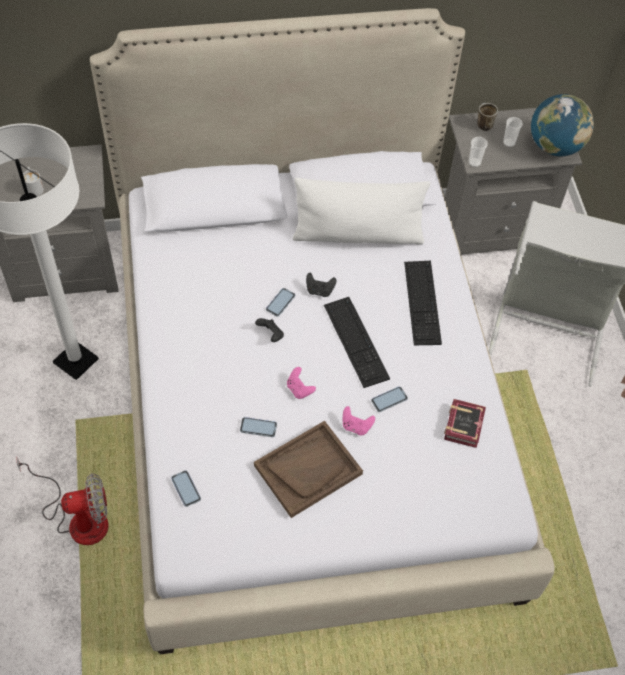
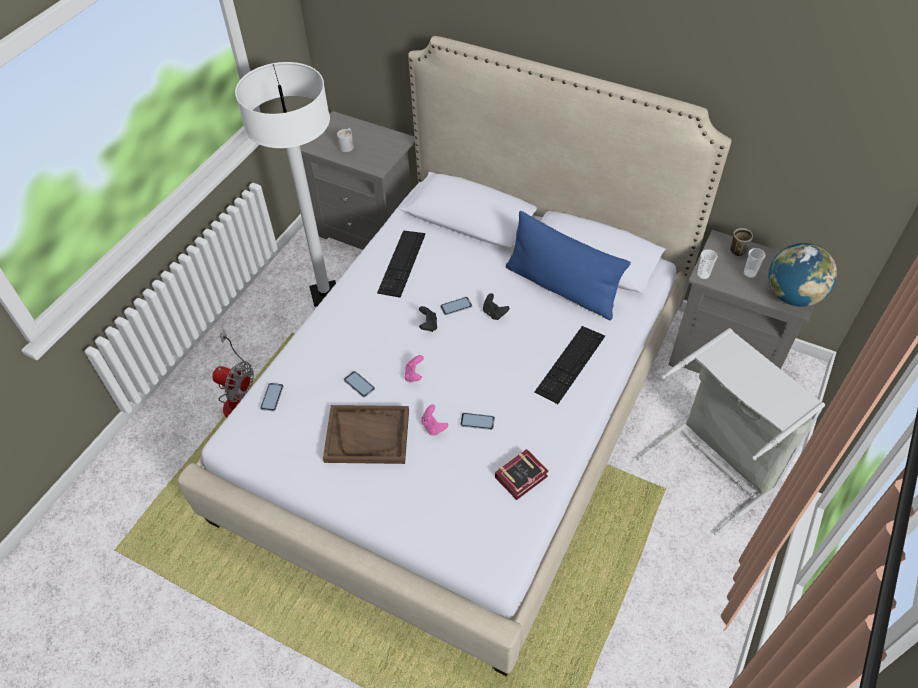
camera: 40 degrees right, 5 degrees down
(356, 341) = (489, 364): keyboard -> keyboard (401, 263)
(358, 235) = (561, 288): white pillow -> blue pillow

